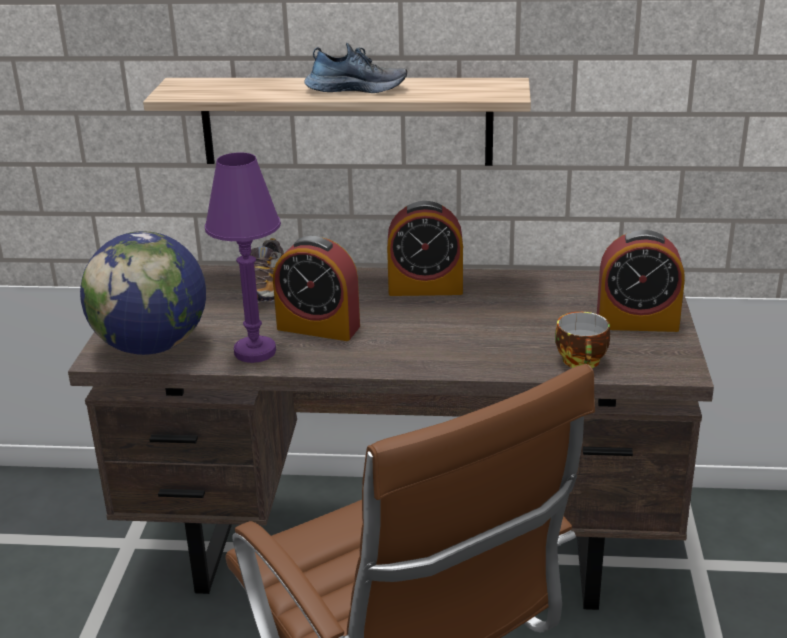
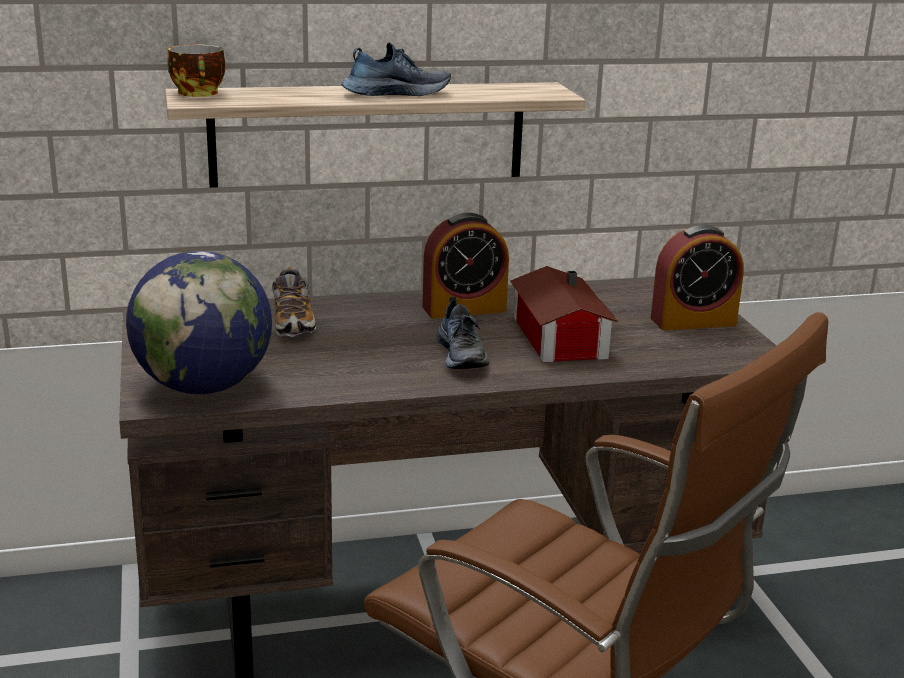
camera: 20 degrees left, 5 degrees down
(255, 352) = (327, 381): purple table lamp -> none
(318, 327) = (379, 353): alarm clock -> none
(389, 337) = (462, 355): none -> shoe
(489, 328) = (557, 339): none -> toy house
(583, 362) = (670, 358): cup -> cup (200, 93)

